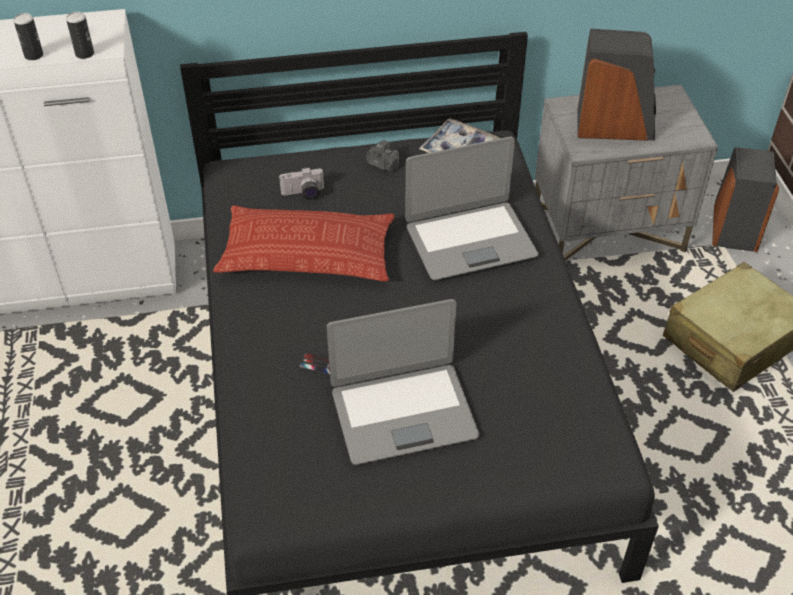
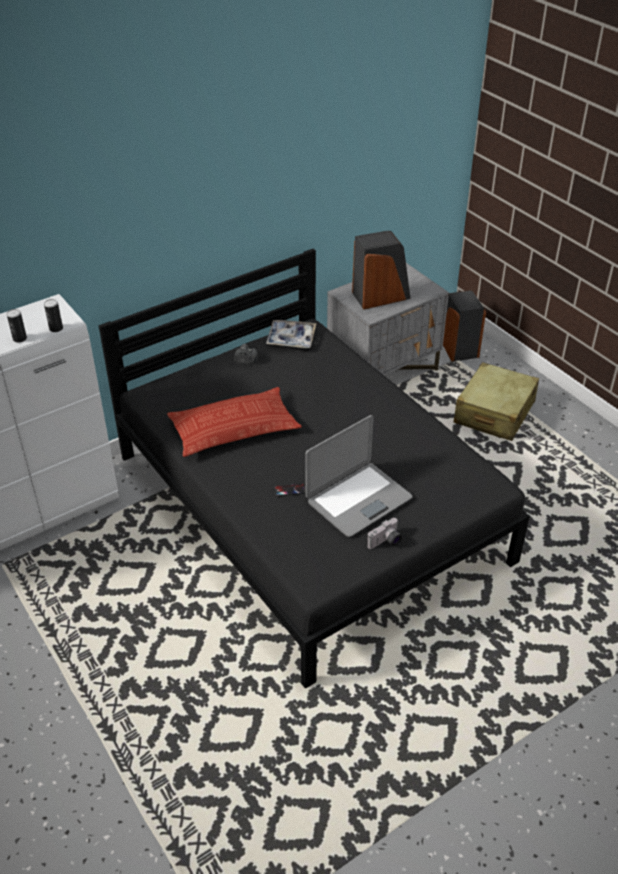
camera: 25 degrees left, 5 degrees down
(303, 194) = (205, 393): camera -> camera (385, 542)
(470, 240) = (333, 389): laptop -> none

